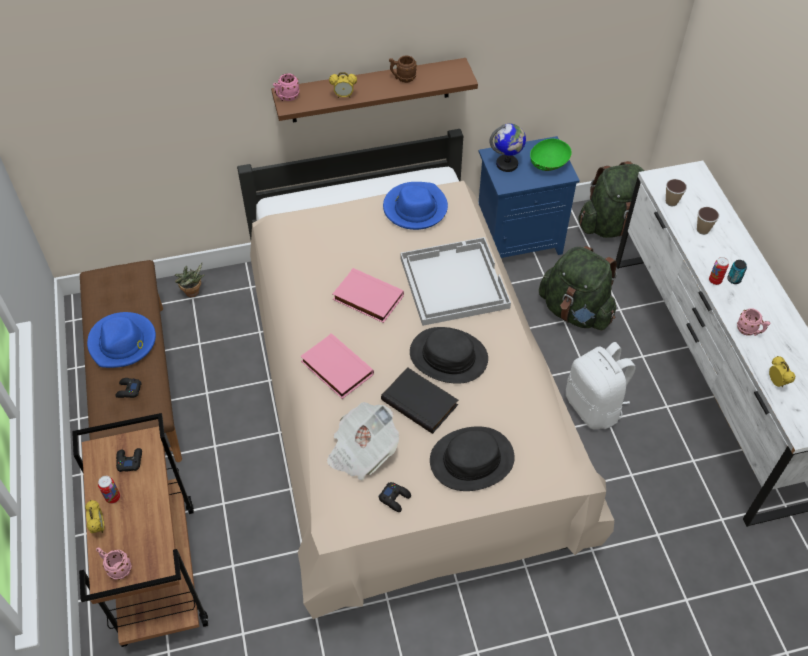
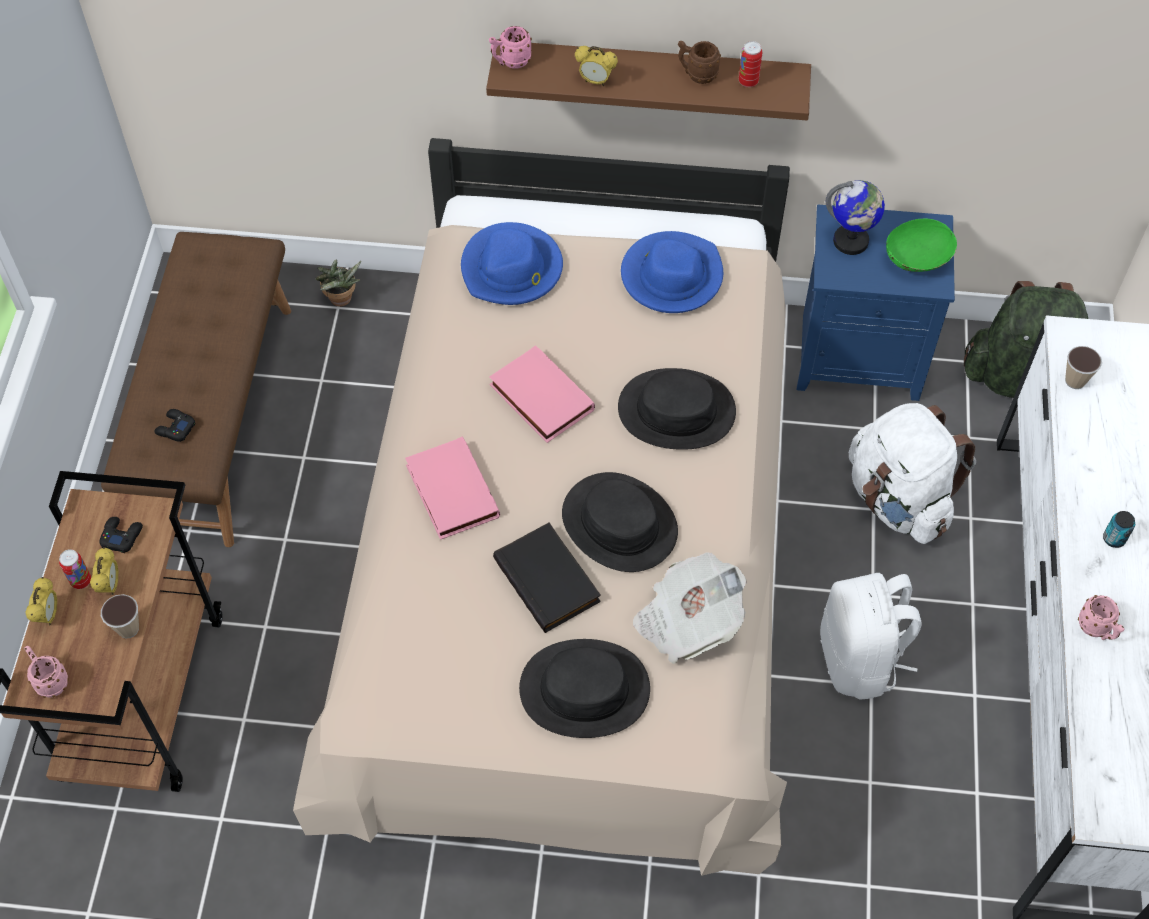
camera: 20 degrees right, 5 degrees up
(123, 342) = (194, 355): blue hat -> blue hat (512, 269)
(362, 451) = (436, 625): newspaper -> newspaper (687, 621)
(395, 498) = (452, 709): black game controller -> none
(453, 282) = (676, 410): white tray -> black hat
(575, 311) = (898, 500): green backpack -> white backpack
(702, 230) = (1103, 442): cup -> cup (128, 628)
(715, 281) = (1082, 531): can -> can (748, 81)
(776, 382) = (1099, 724): alarm clock -> alarm clock (110, 586)

